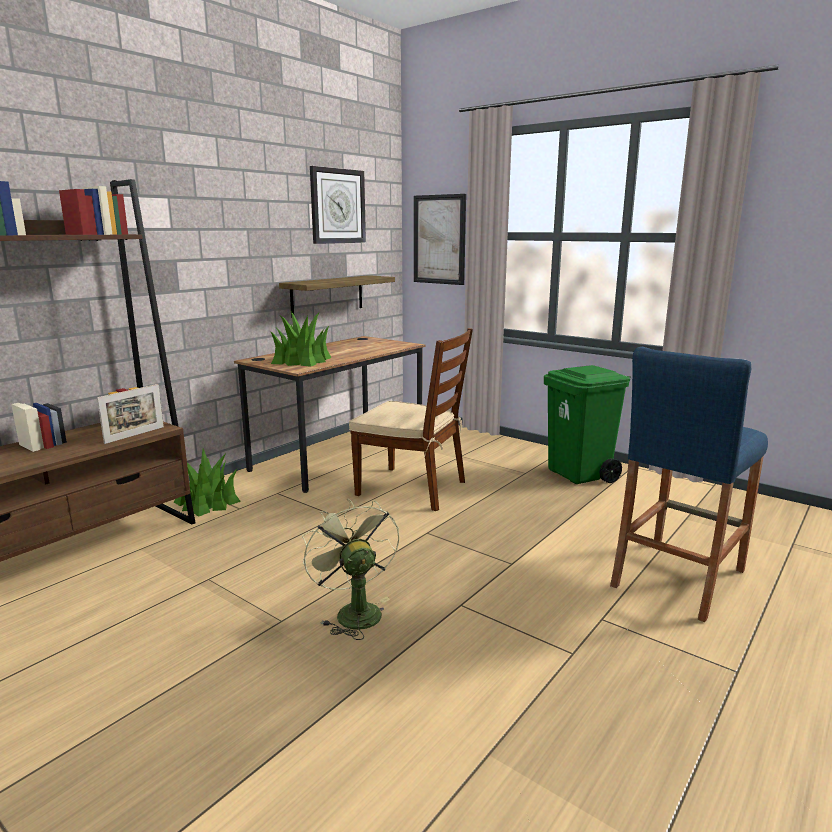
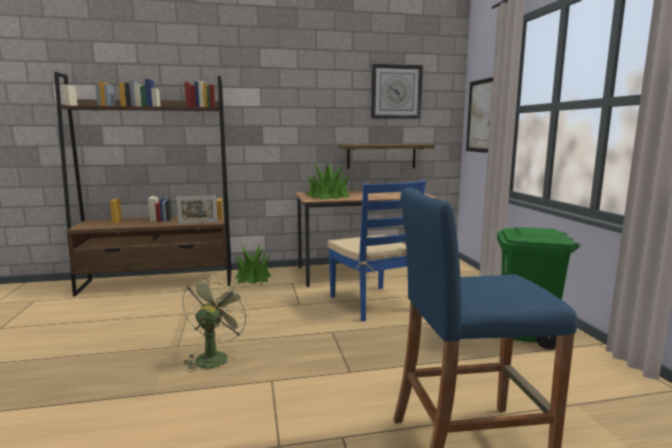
camera: 40 degrees right, 5 degrees down
(412, 488) = (373, 303): brown chair -> blue chair

